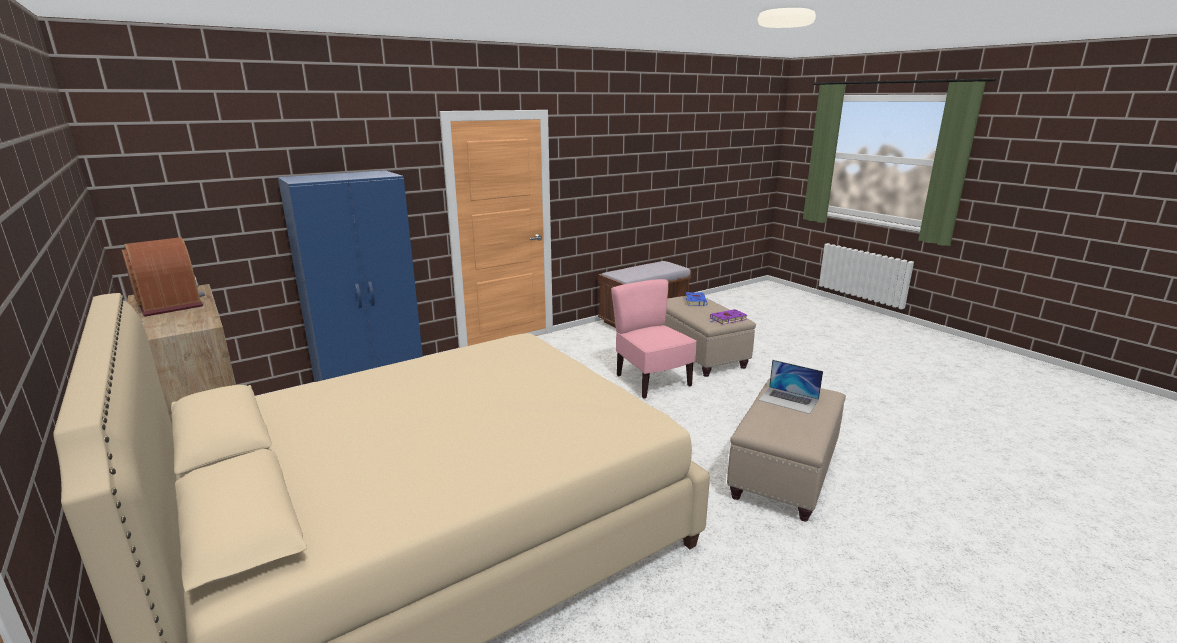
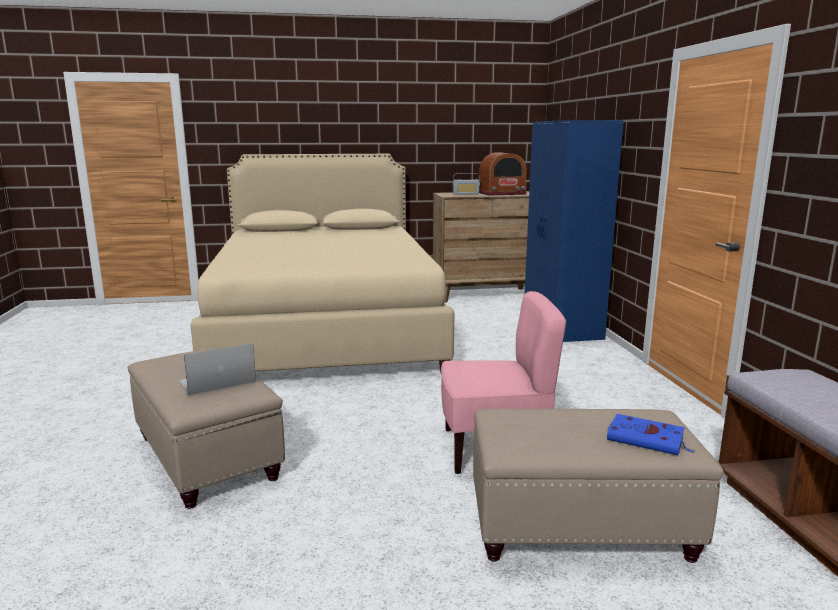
camera: 115 degrees right, 5 degrees down
(171, 320) = (466, 194): none -> radio
(727, 319) = (511, 435): purple book -> none

